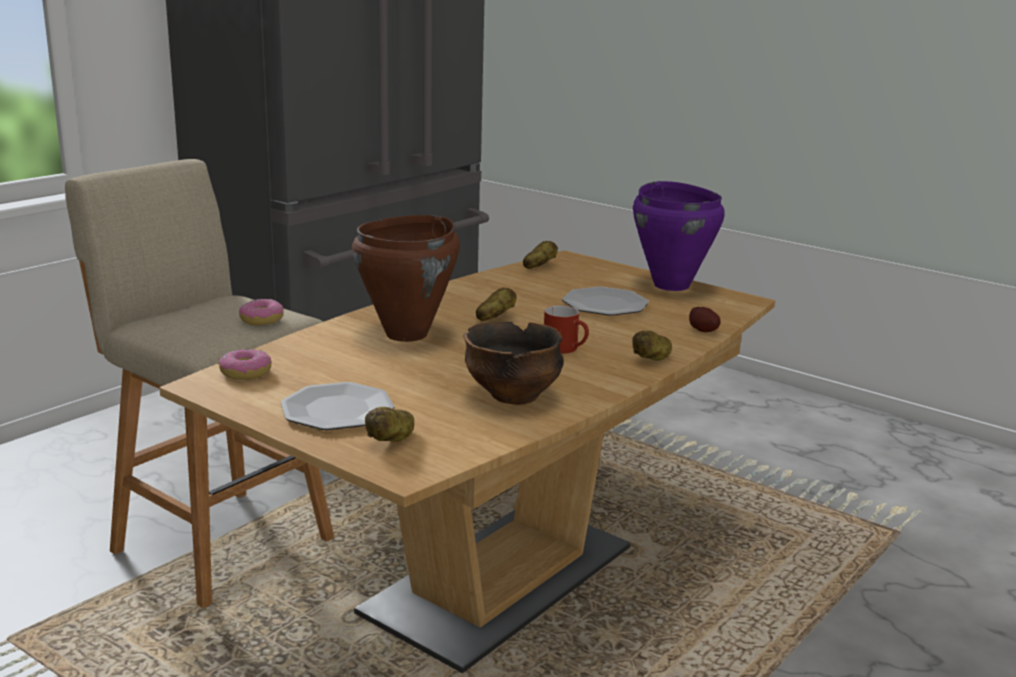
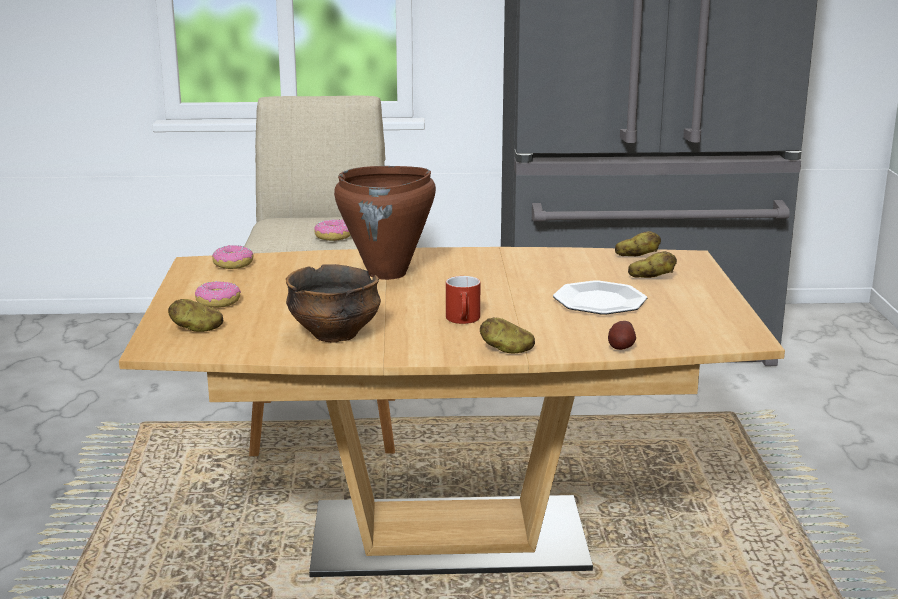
camera: 50 degrees right, 0 degrees up
(337, 410) = (218, 302): plate -> donut
(494, 317) = (481, 282): potato -> potato (651, 278)
(671, 285) = (714, 306): purple cooking pot -> none

